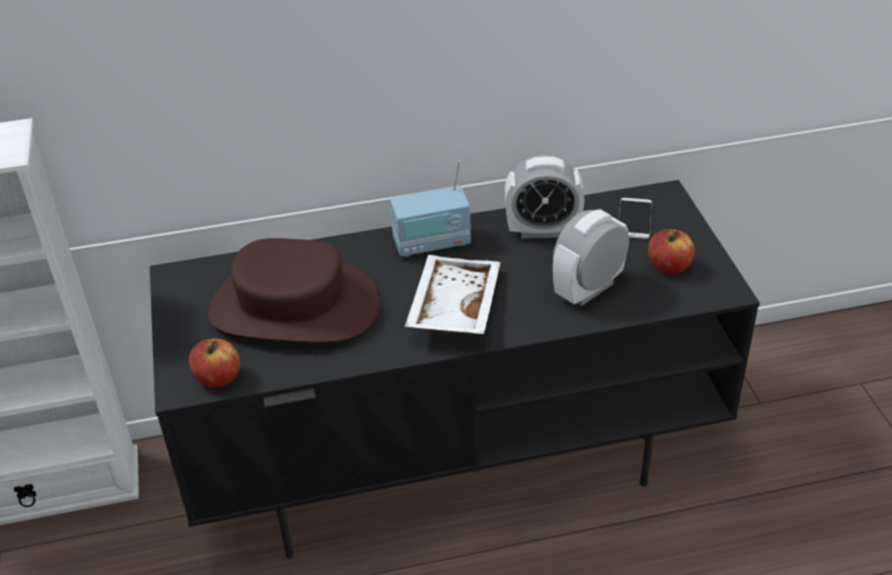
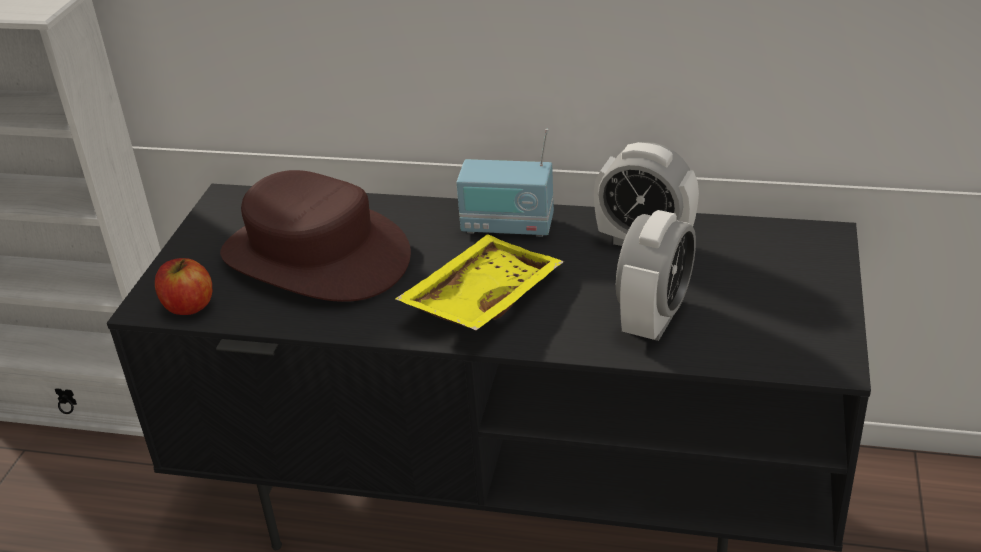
camera: 25 degrees right, 5 degrees down
(452, 307) = (480, 298): white tray -> yellow tray
(588, 289) = (654, 319): alarm clock -> alarm clock turned 135 degrees clockwise
(634, 219) = (767, 254): phone -> none
(668, 266) = (774, 317): apple -> none

